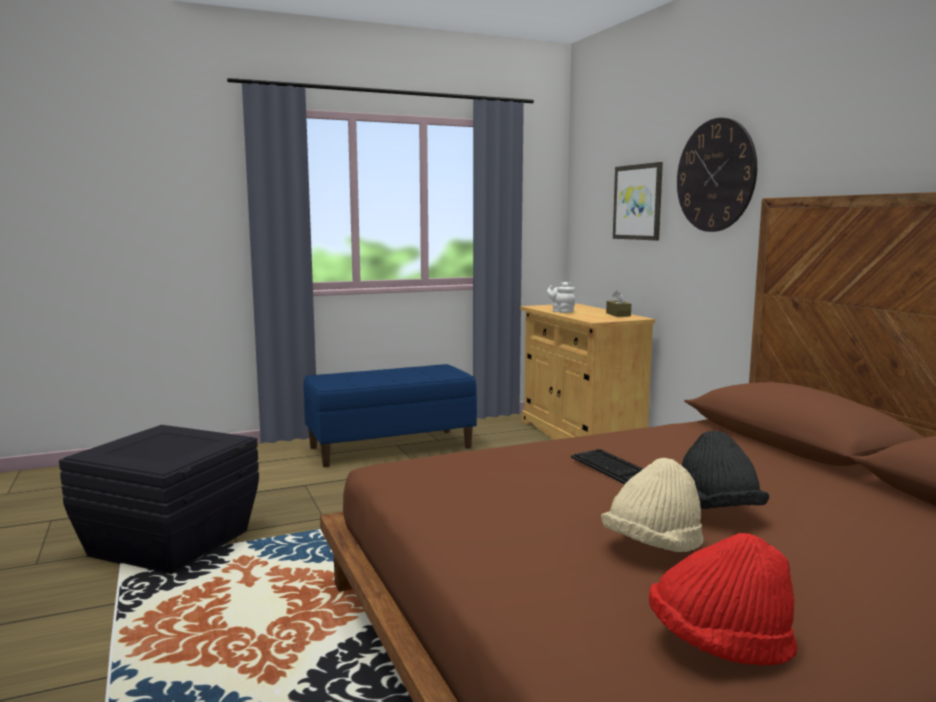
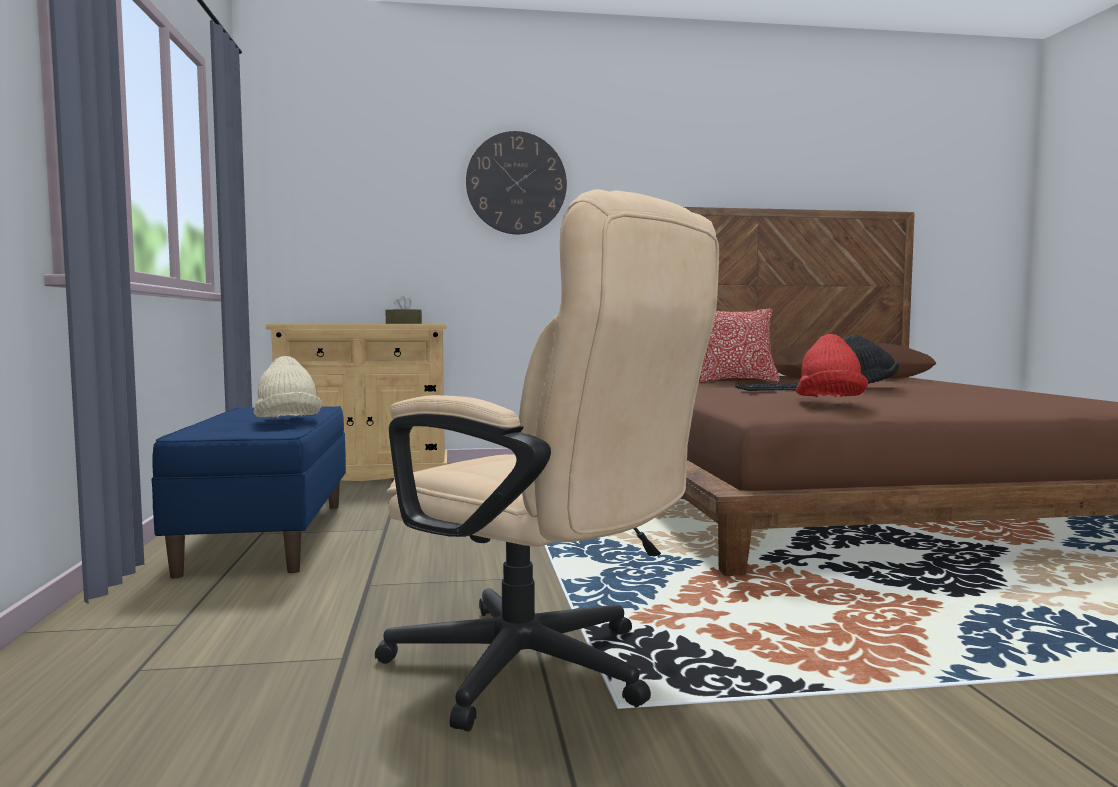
camera: 75 degrees left, 5 degrees down
(169, 542) = (542, 672): black storage box -> beige office chair
(561, 311) = (348, 323): white teapot -> none
(638, 202) = (399, 202): picture -> none
(652, 547) = (926, 395): beige hat -> beige hat (288, 421)
(719, 645) = (1050, 397): red hat -> red hat (829, 400)
(771, 455) = (736, 381): none -> pillow

